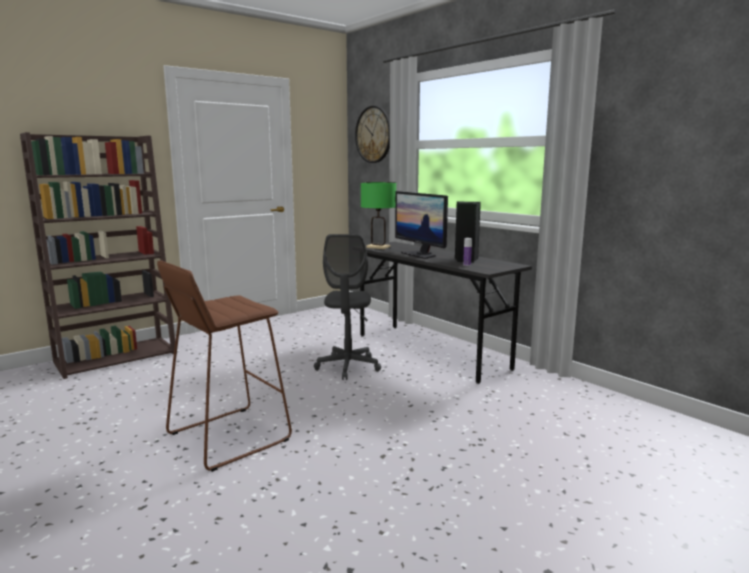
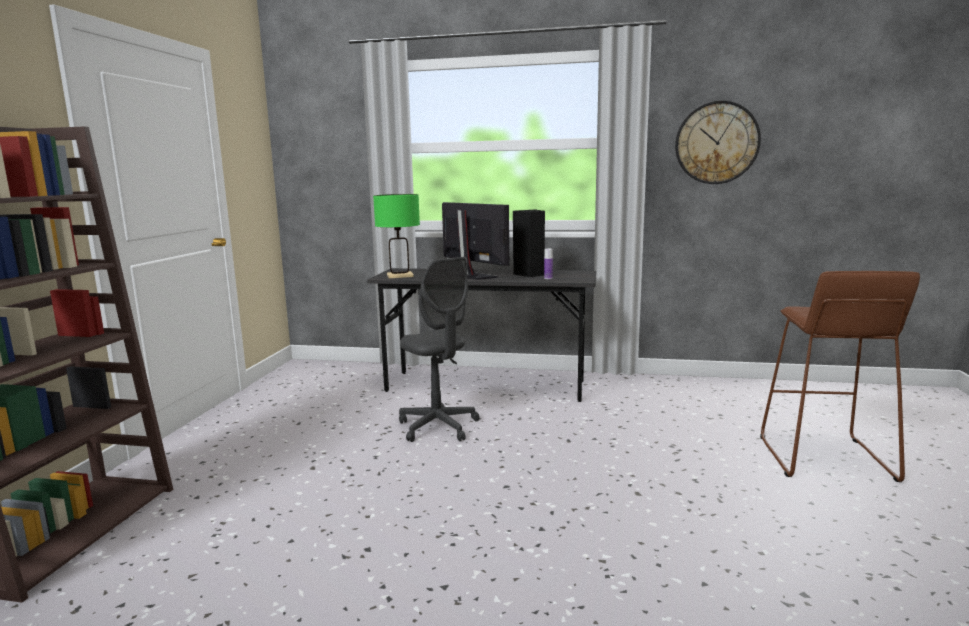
camera: 40 degrees left, 0 degrees up
(228, 437) = (466, 549): brown stool -> brown stool (823, 458)
(374, 134) = (325, 135): wall clock -> wall clock (716, 143)
(421, 255) = (472, 276): monitor -> monitor turned 150 degrees counterclockwise

